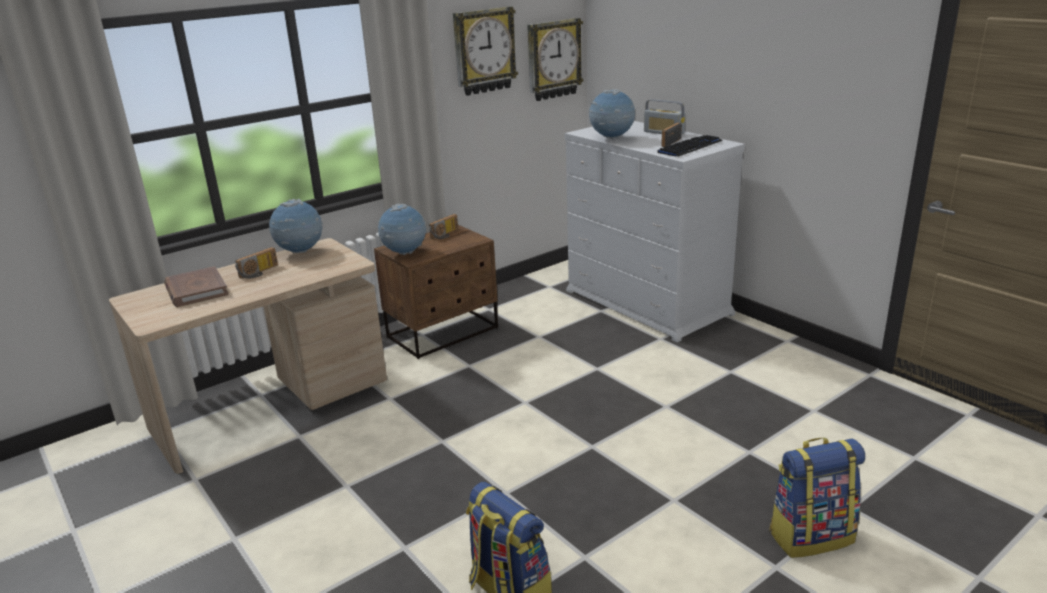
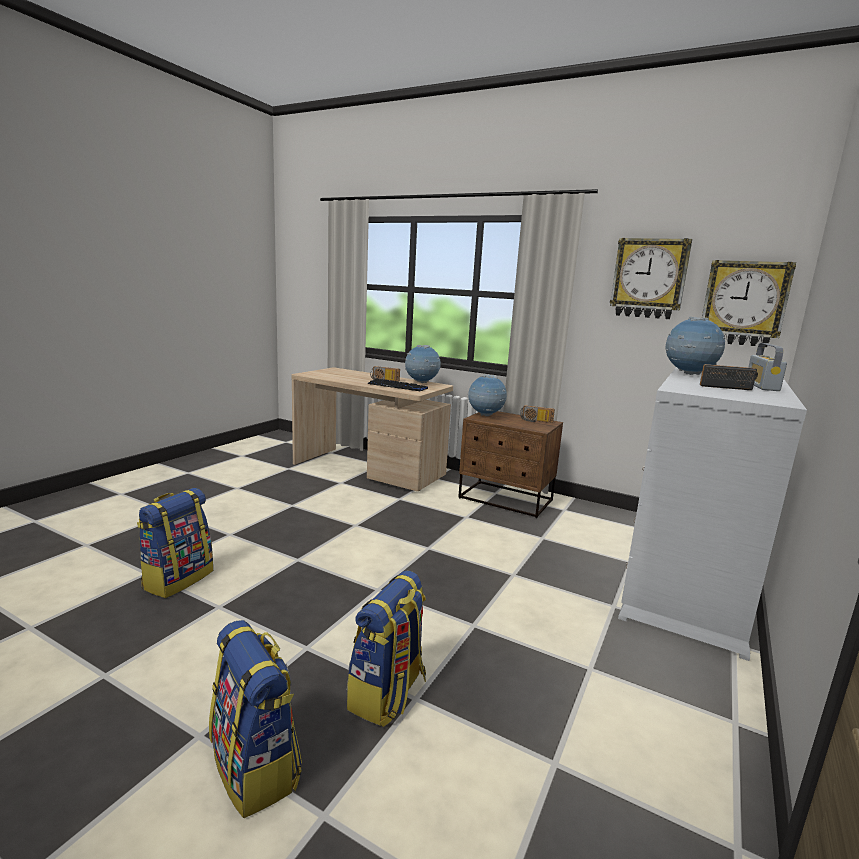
camera: 65 degrees right, 10 degrees down
(196, 290) = (351, 375): brown book -> none
(690, 147) = (724, 392): keyboard -> keyboard (397, 386)
(742, 464) = (388, 694): none -> backpack

